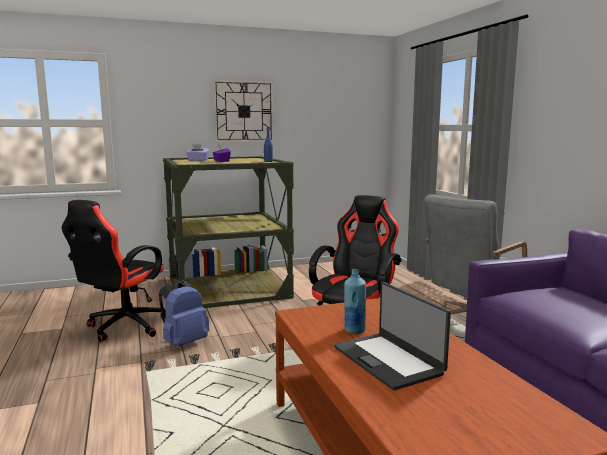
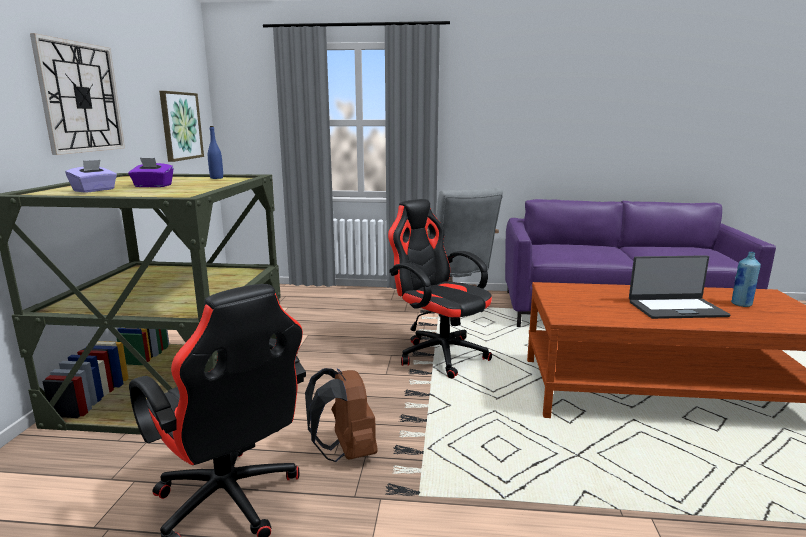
camera: 65 degrees left, 5 degrees up
(183, 342) = (346, 452): blue backpack -> brown backpack
(343, 129) = (180, 126): none -> picture
(354, 330) = (613, 306): blue bottle -> blue bottle (741, 304)

